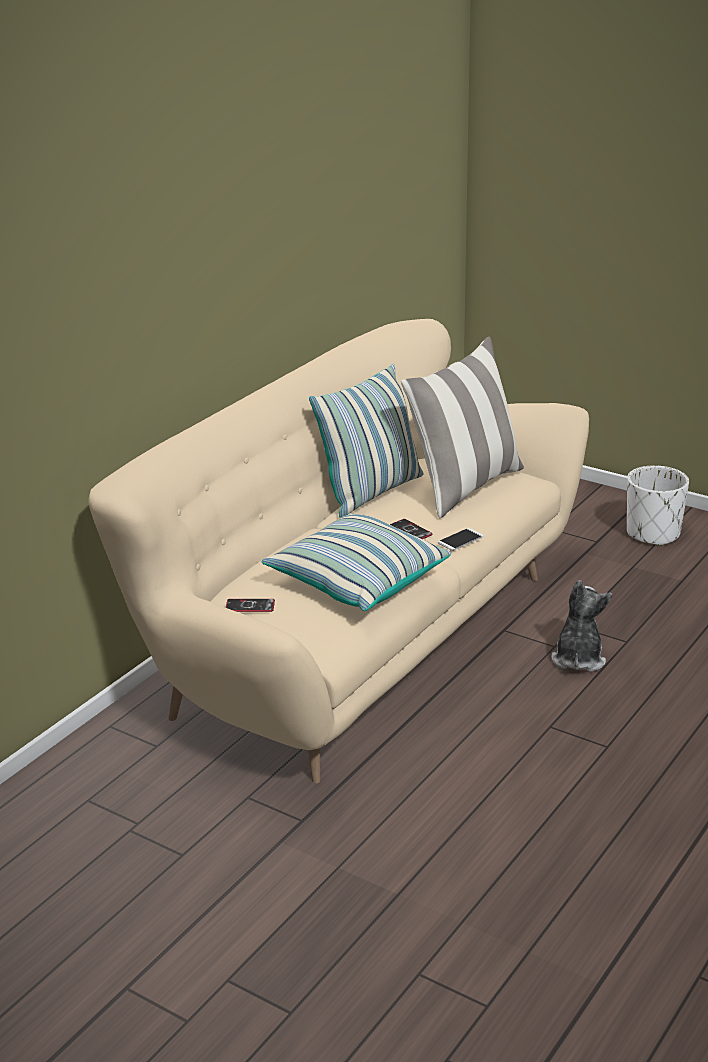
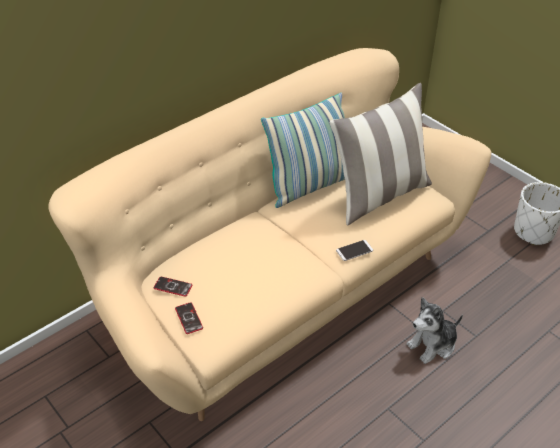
camera: 15 degrees right, 15 degrees up
(356, 582) = (259, 279): pillow -> none
(410, 530) = (321, 233): phone -> phone (189, 318)
(578, 659) = (433, 345): plush toy -> plush toy turned 150 degrees counterclockwise

